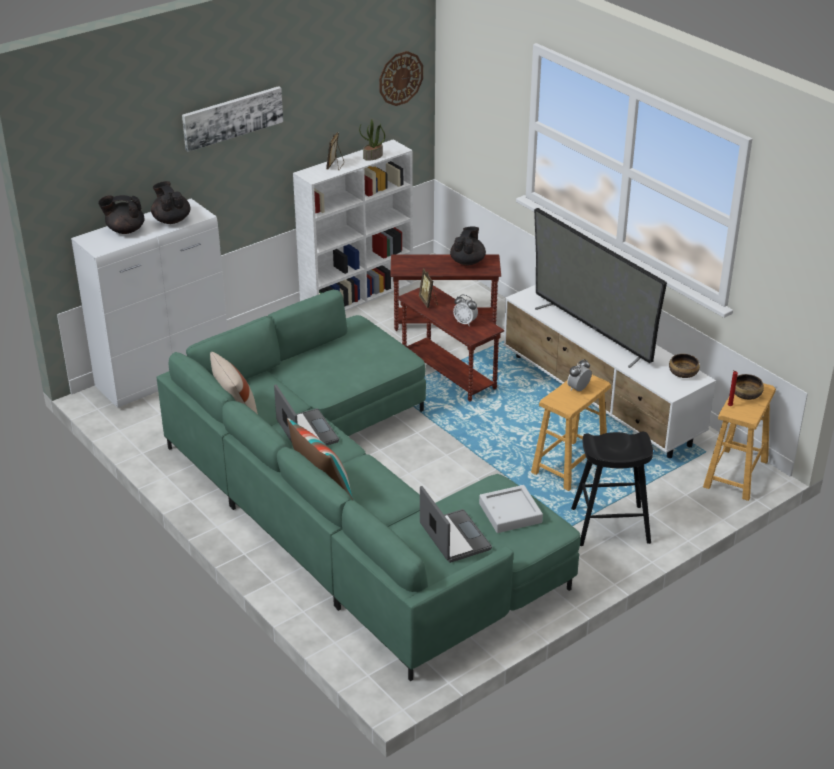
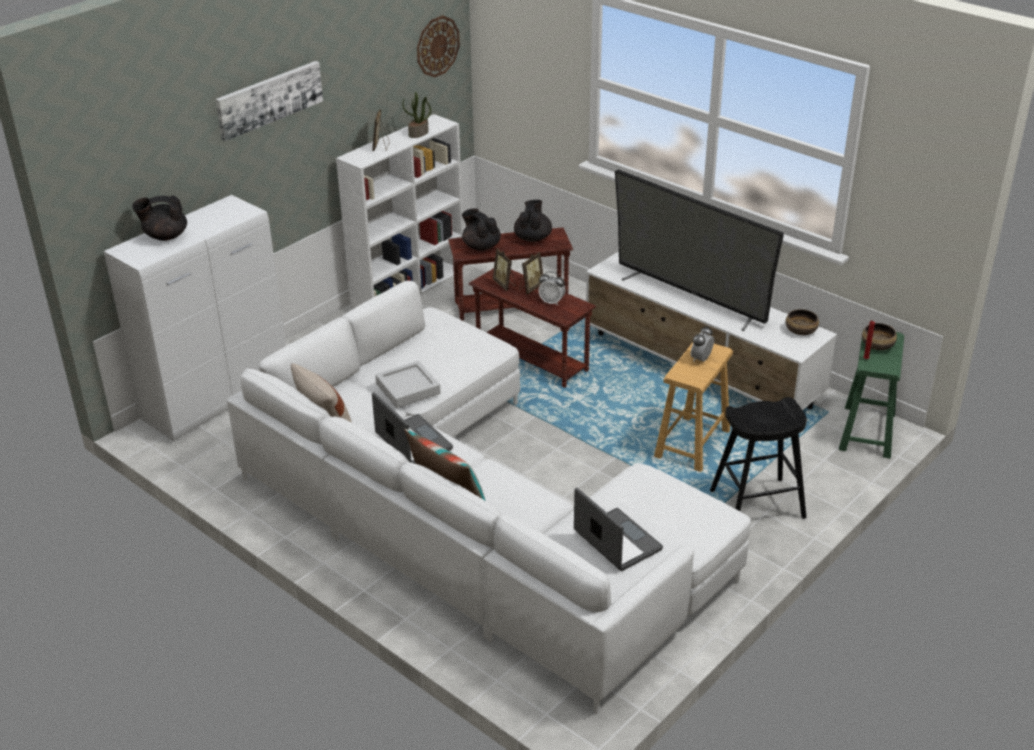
camera: 10 degrees left, 0 degrees up
(171, 220) = (216, 220): black teapot -> black teapot (481, 246)
(351, 504) = (468, 516): green sofa -> white sofa
(450, 307) = (530, 288): none -> picture frame
(510, 513) = (669, 505): grey tray -> grey tray (408, 389)
(736, 474) = (867, 432): brown stool -> green stool

